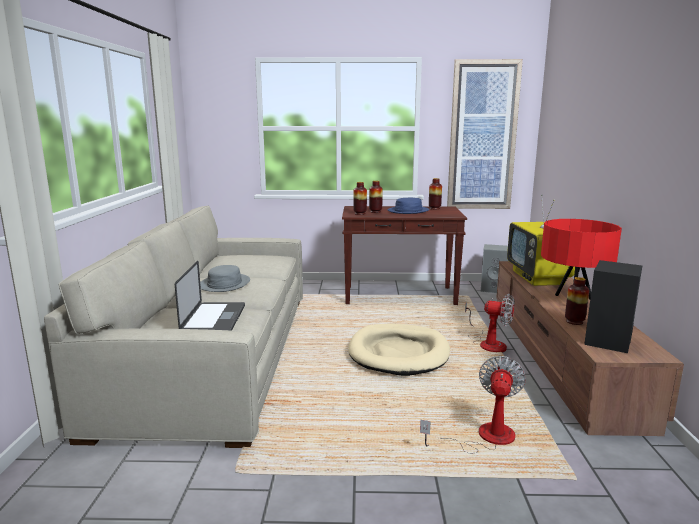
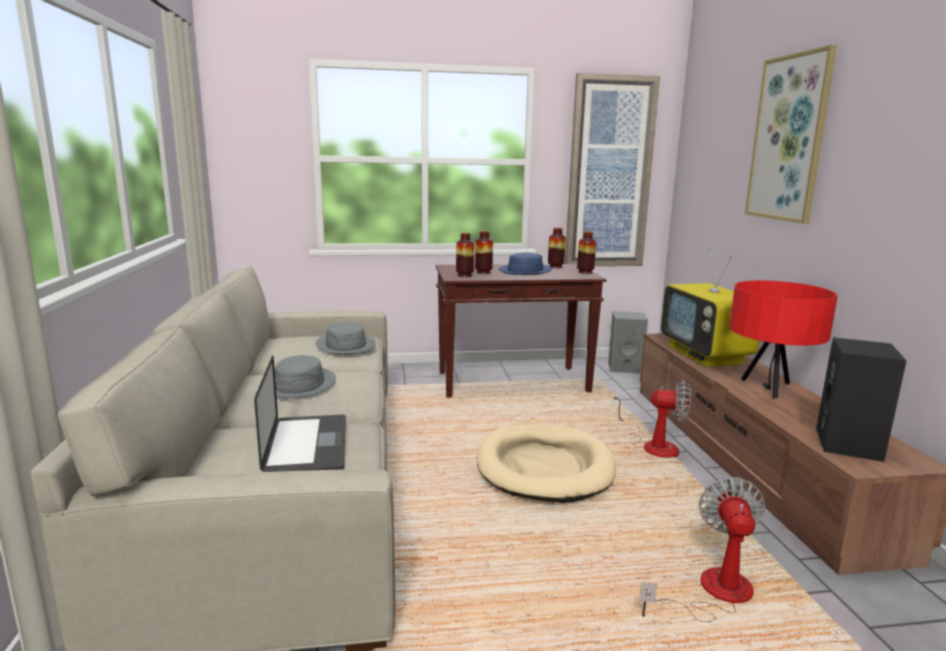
camera: 10 degrees left, 0 degrees up
(266, 261) = (346, 345): none -> grey hat
(574, 322) = (789, 417): vase -> vase (585, 272)
(601, 108) = (789, 138): none -> picture

